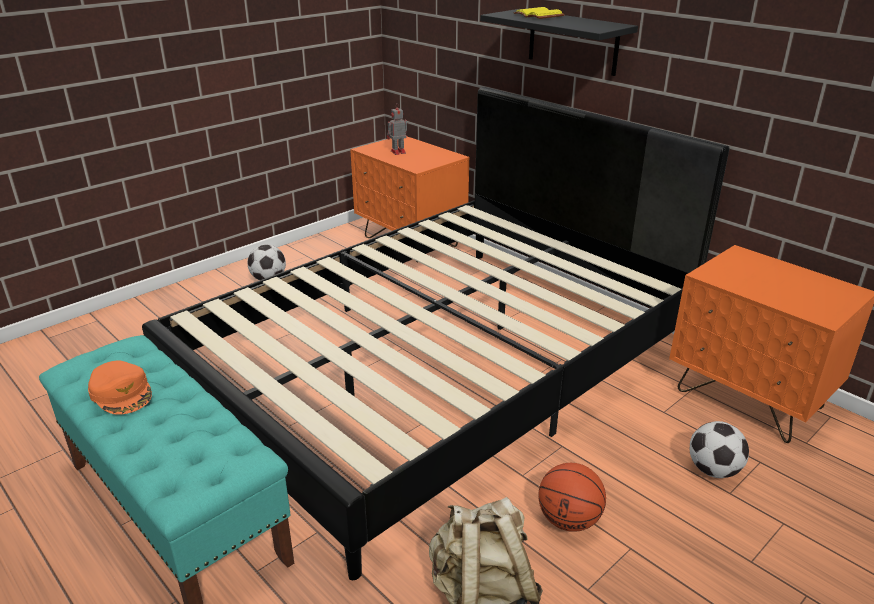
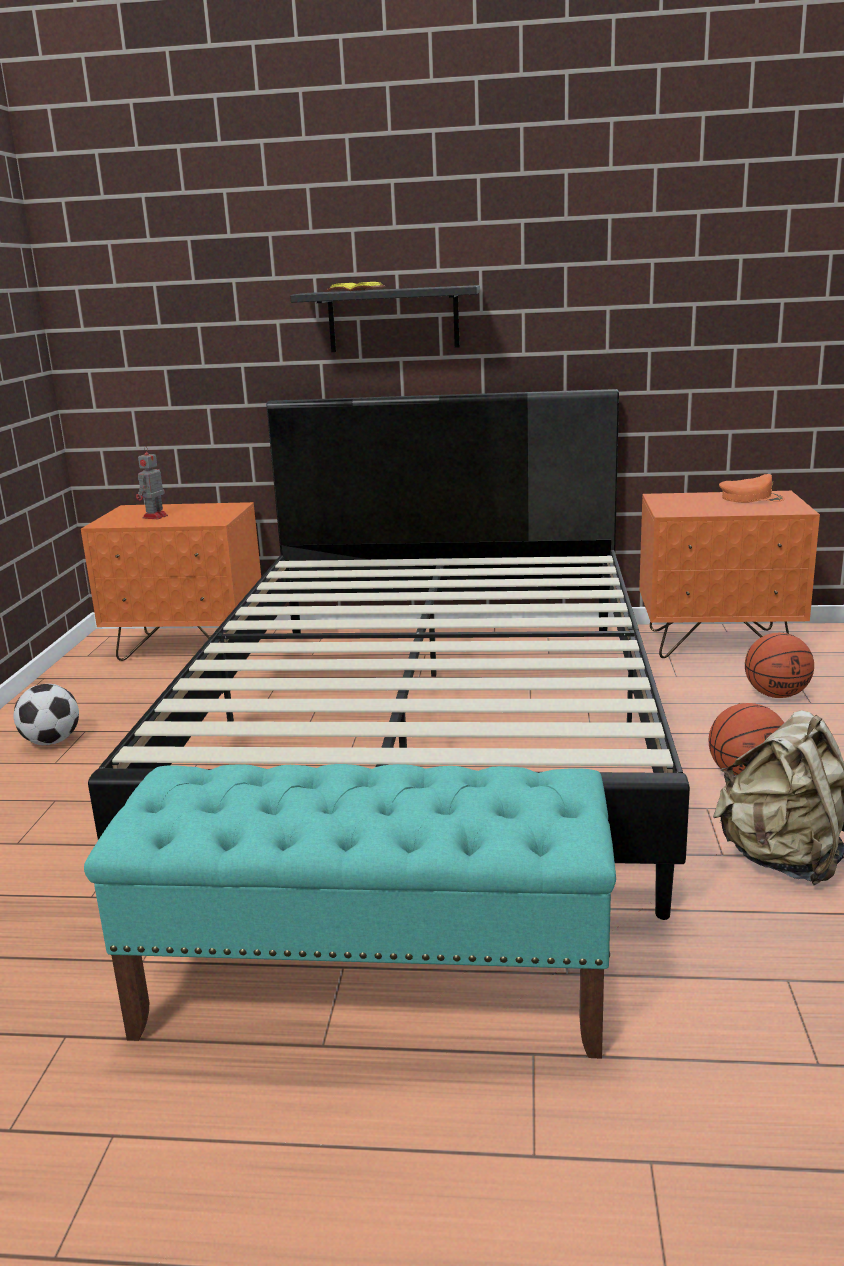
camera: 40 degrees left, 10 degrees down
(122, 393) = (287, 806): orange cap -> orange cap (751, 498)
(713, 470) = (776, 695): football -> basketball

